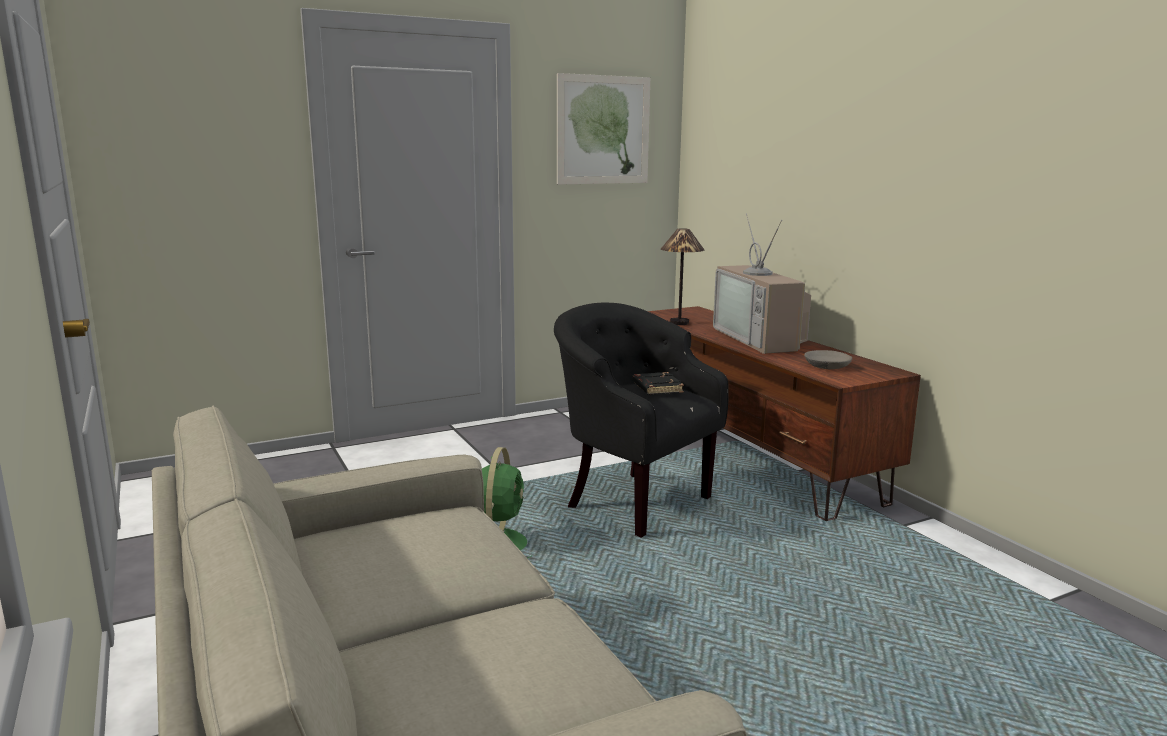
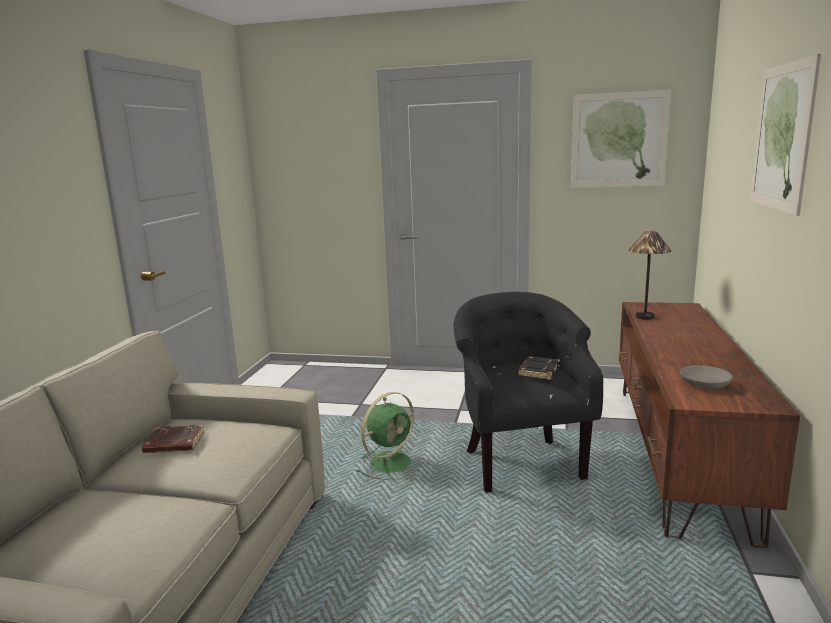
camera: 40 degrees right, 0 degrees up
(364, 563) = (174, 444): none -> brown book
(761, 339) = (693, 344): television -> none
(843, 130) = (782, 137): none -> picture

